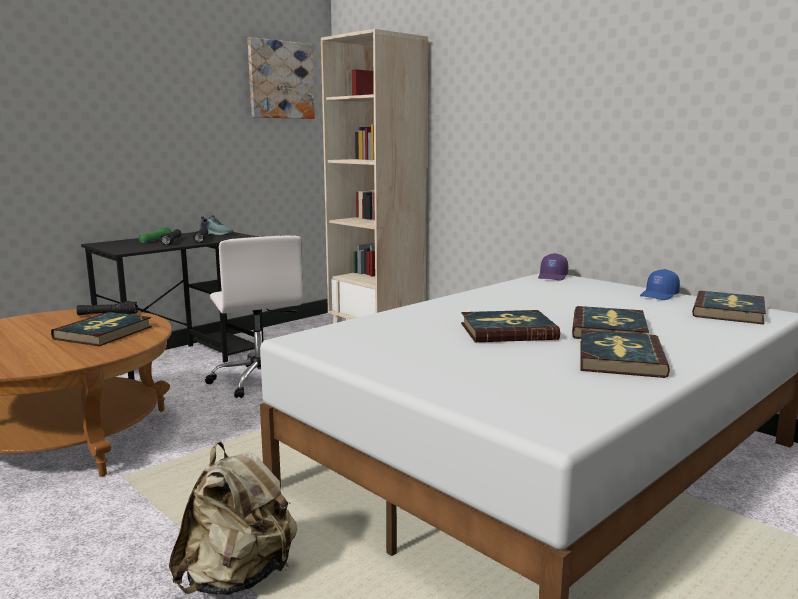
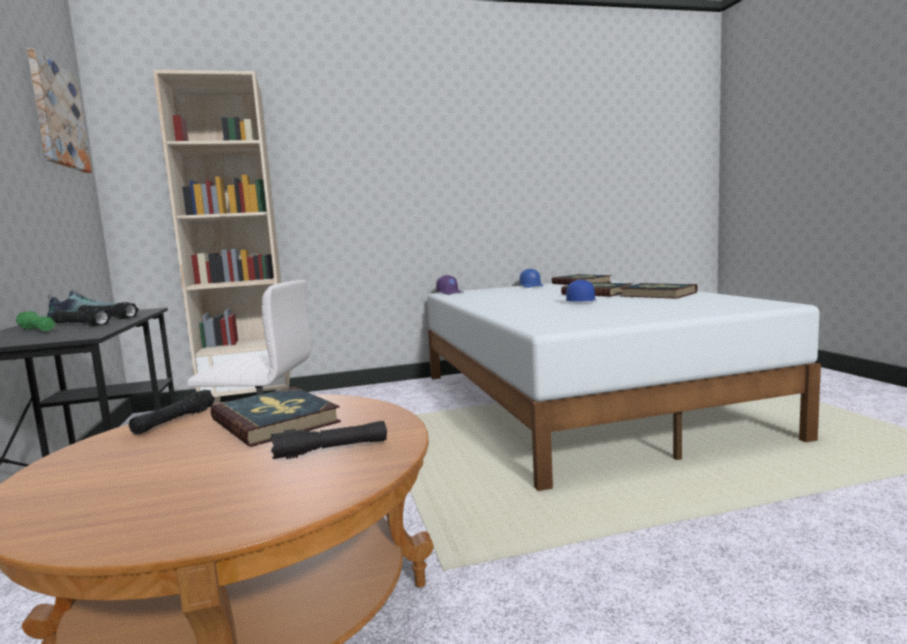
camera: 60 degrees left, 5 degrees down
(41, 355) = (331, 450): none -> black flashlight
(237, 577) = (694, 518): beige backpack -> none
(507, 331) = (581, 302): book -> blue cap

